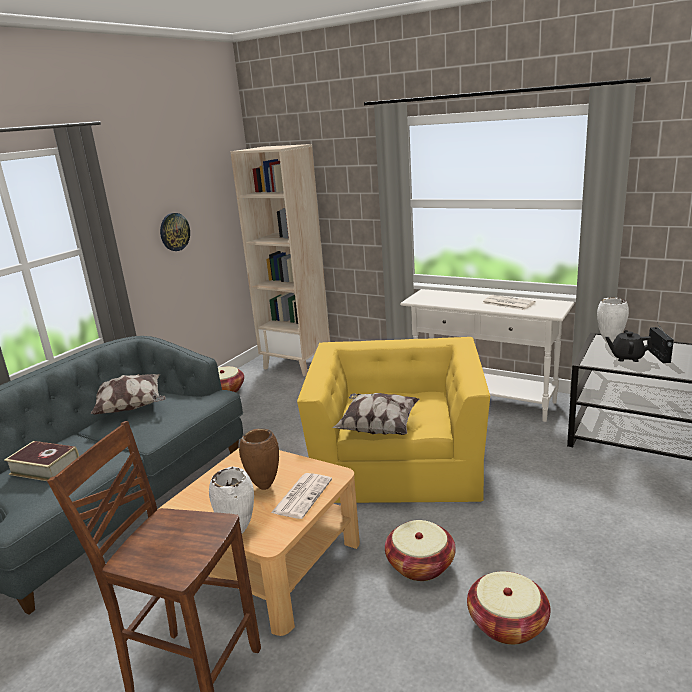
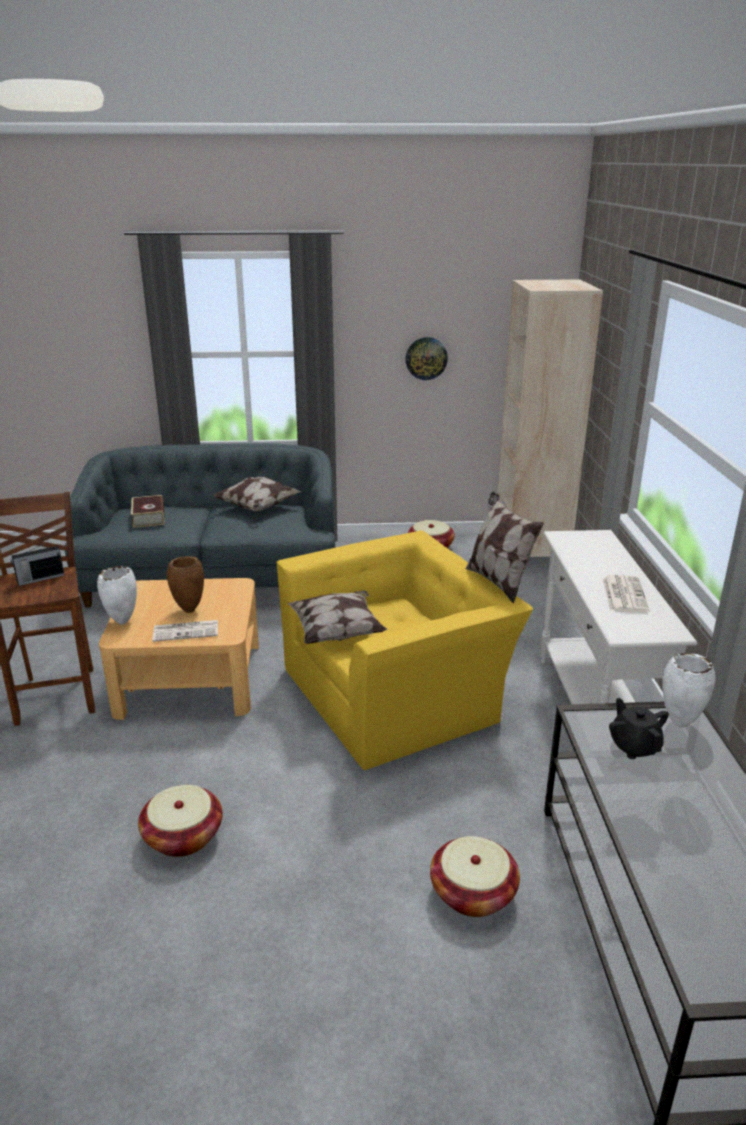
camera: 55 degrees right, 5 degrees up
(420, 565) = (234, 760): basket -> basket (473, 893)
(428, 337) = (498, 582): none -> pillow
(658, 356) = (674, 776): radio -> radio (40, 579)

